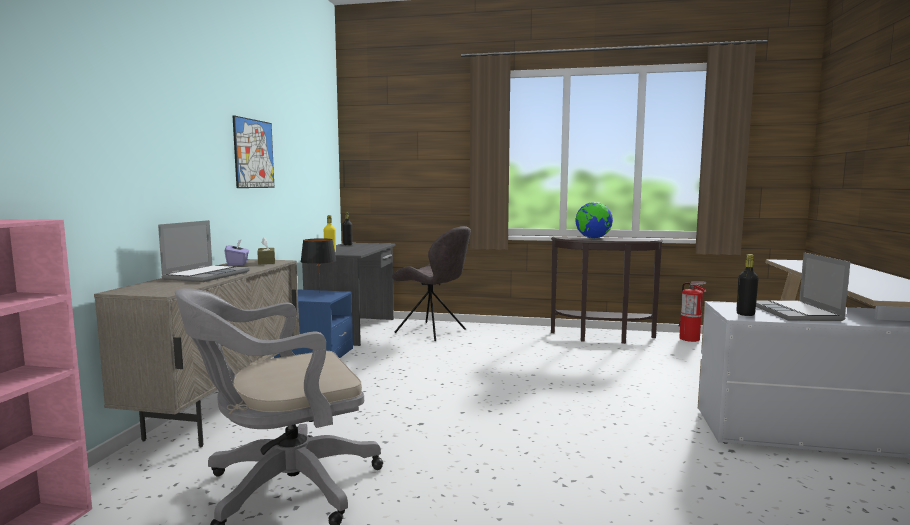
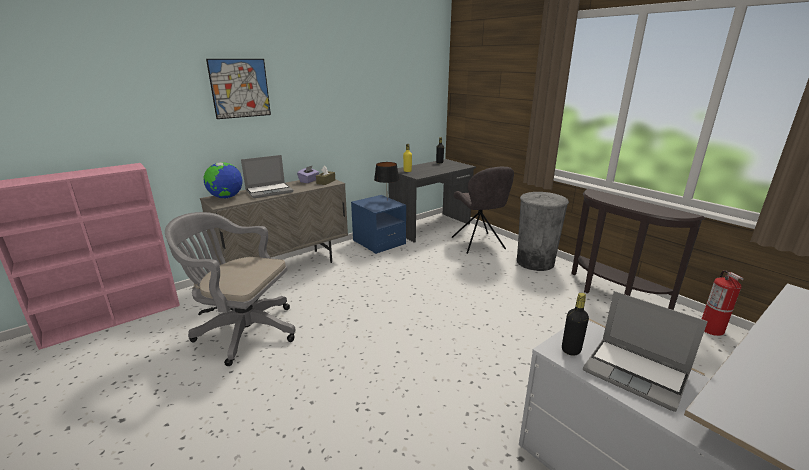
camera: 40 degrees right, 15 degrees up
(254, 154) = (339, 102): picture -> picture (240, 88)
(508, 332) = (535, 262): none -> grey trash can
(593, 238) = (620, 200): globe -> globe (226, 197)
(797, 313) = (636, 373): laptop -> laptop turned 90 degrees counterclockwise

